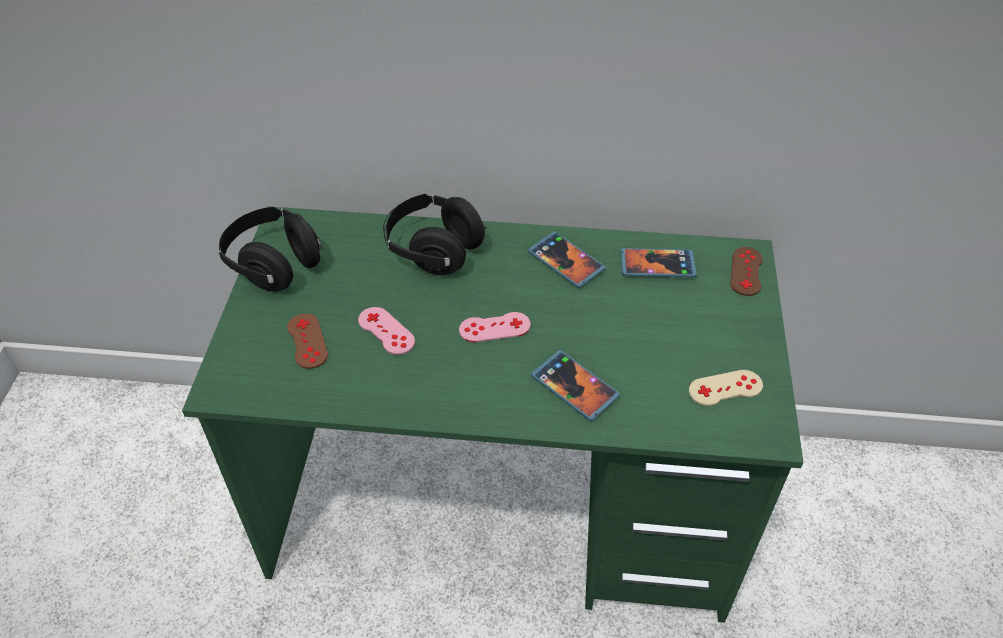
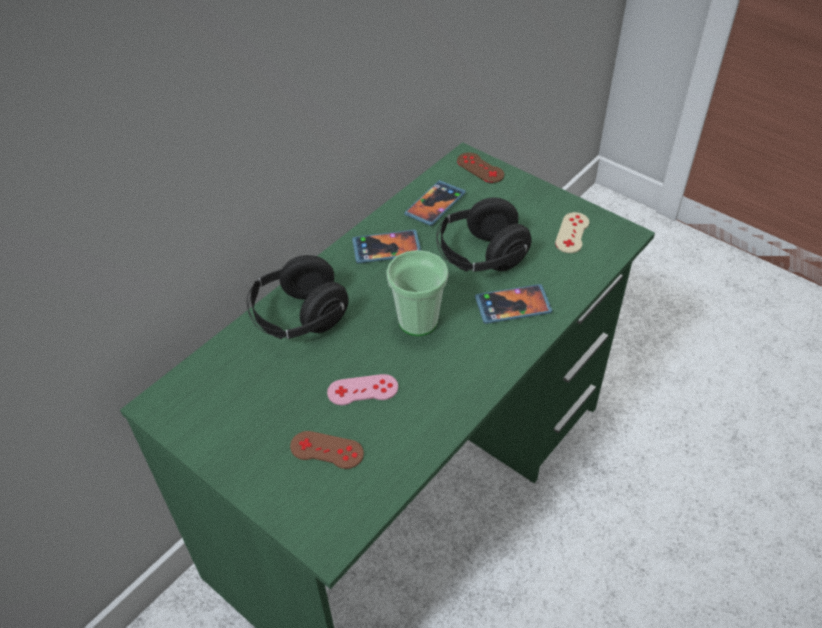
camera: 55 degrees left, 0 degrees up
(274, 265) = (207, 435): black headphones -> black headphones (480, 256)
(494, 327) = (418, 321): pink game controller -> cup

